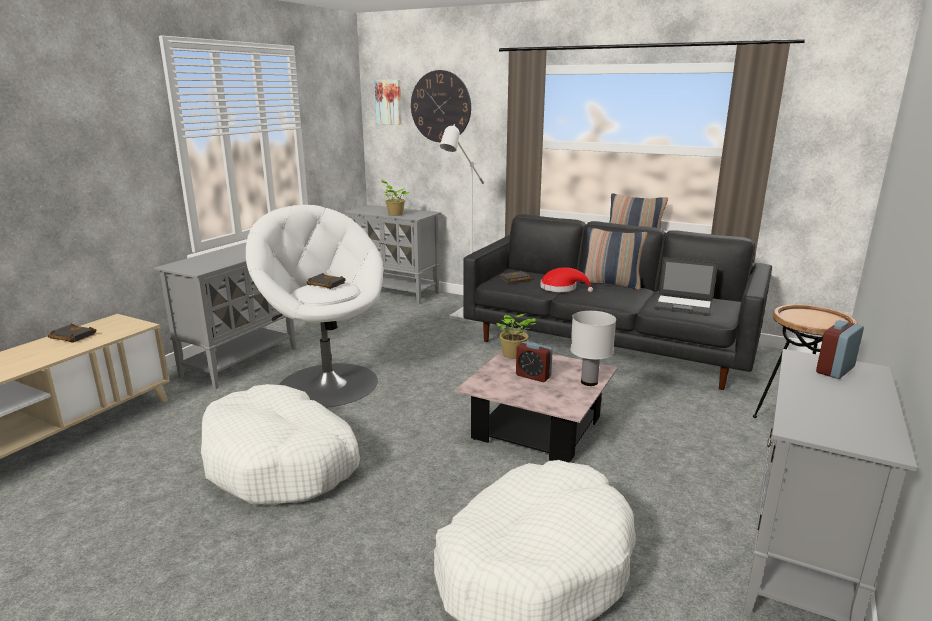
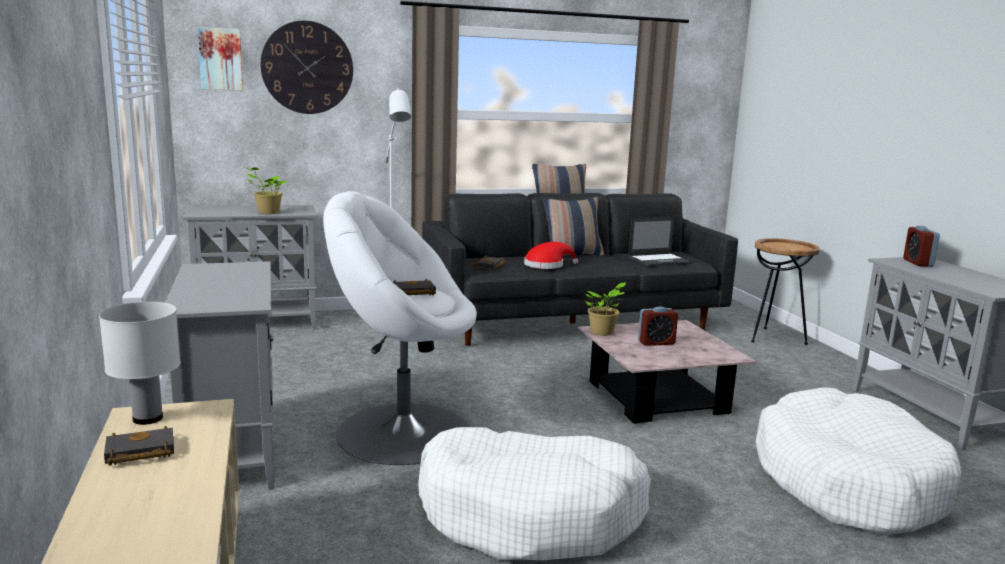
camera: 45 degrees left, 5 degrees down
(588, 382) = (698, 335): white table lamp -> white table lamp (147, 419)

